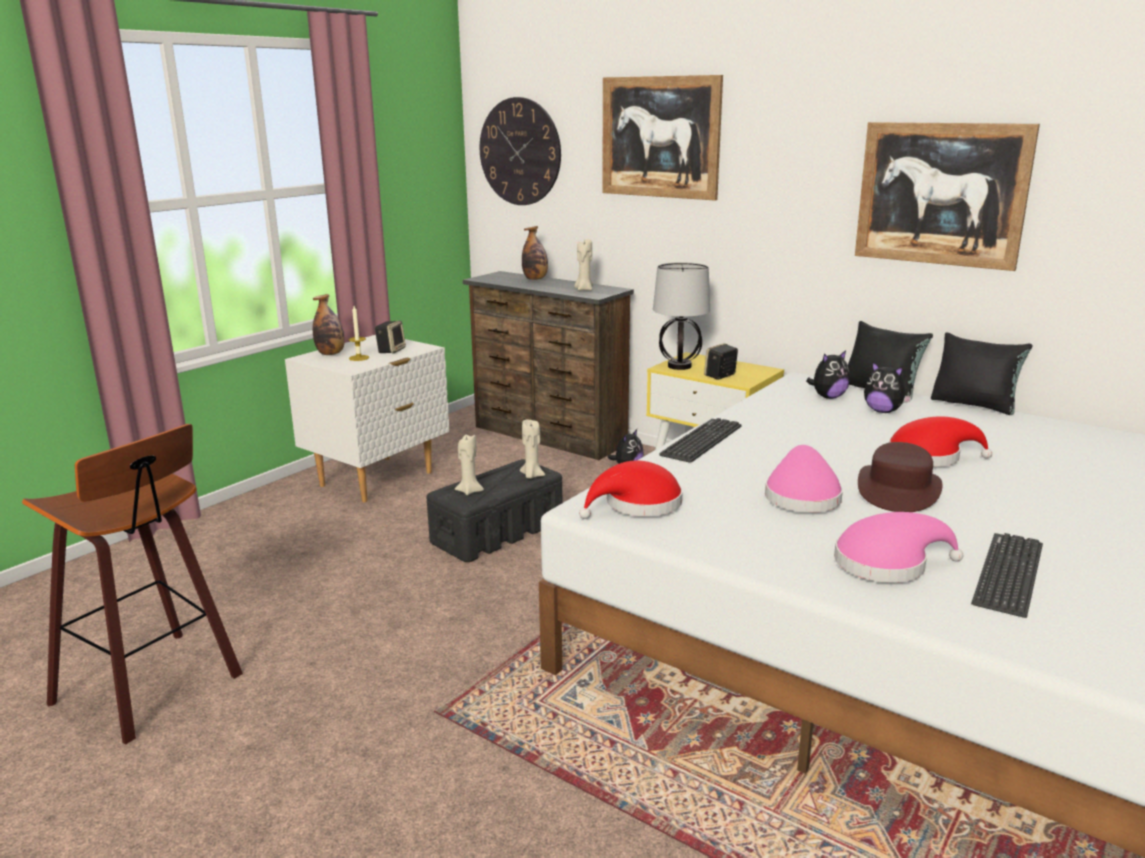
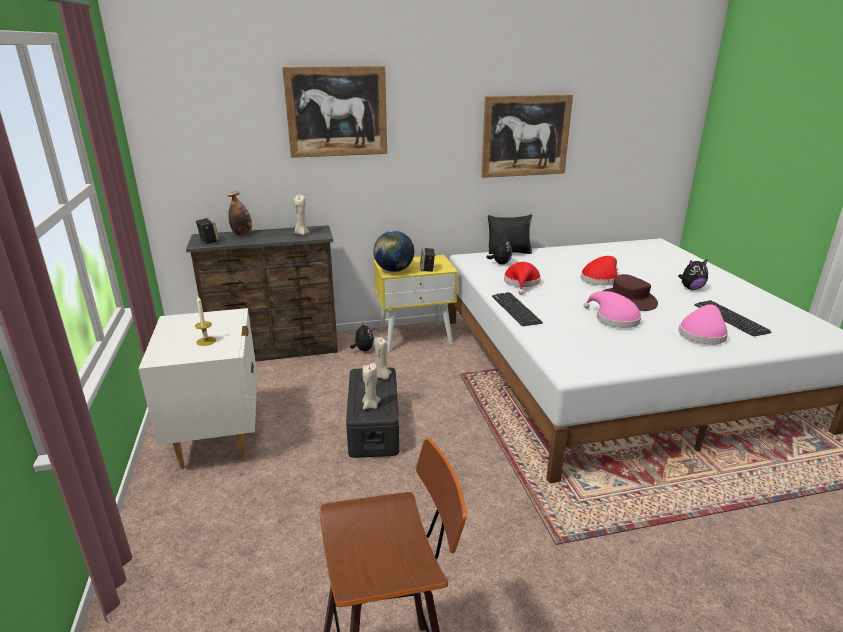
camera: 50 degrees left, 5 degrees up
(331, 354) = (170, 347): bottle -> none
(391, 350) = (214, 325): speaker -> speaker (208, 241)
(520, 152) = (197, 130): wall clock -> none
(637, 505) = (581, 357): red hat -> red hat (522, 283)
(678, 366) = (394, 270): table lamp -> globe
(883, 411) = (535, 263): plush toy -> plush toy (691, 288)
(974, 405) = (553, 247): black pillow -> none

